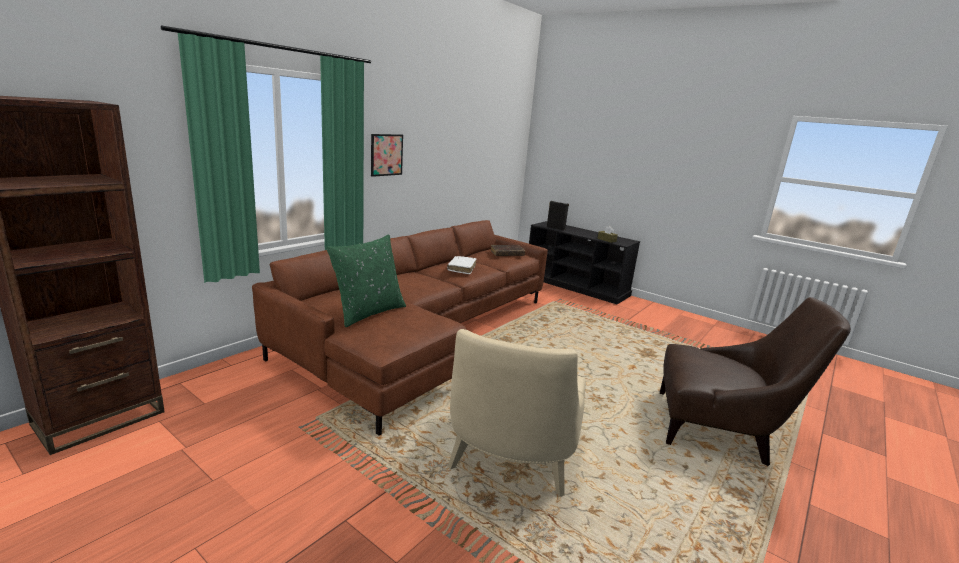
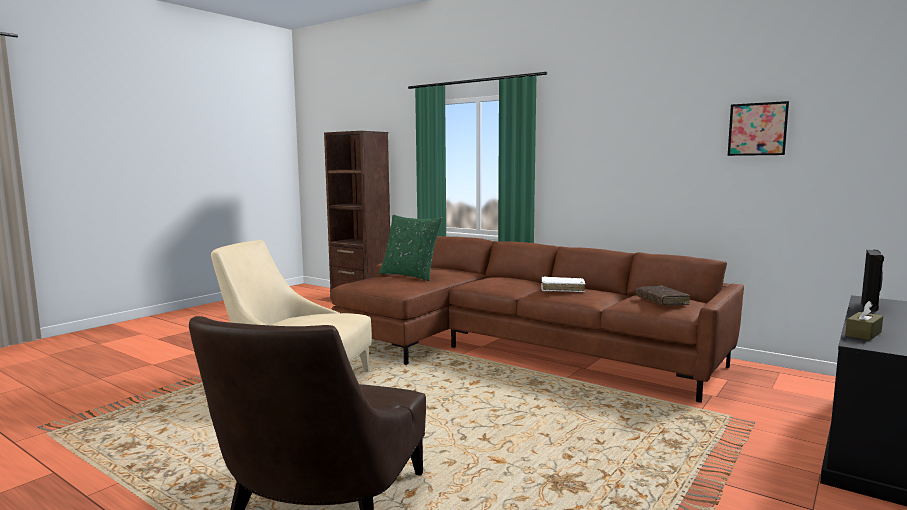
camera: 90 degrees right, 10 degrees down
(386, 155) = (582, 162): picture -> picture (757, 129)

